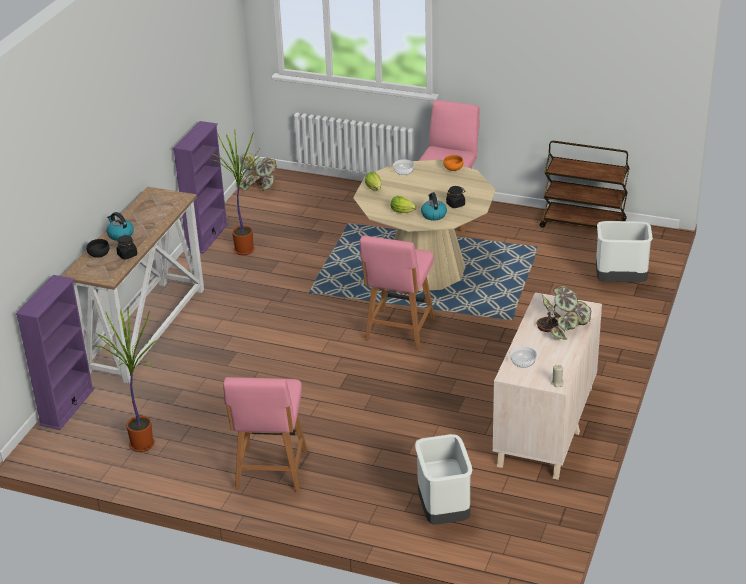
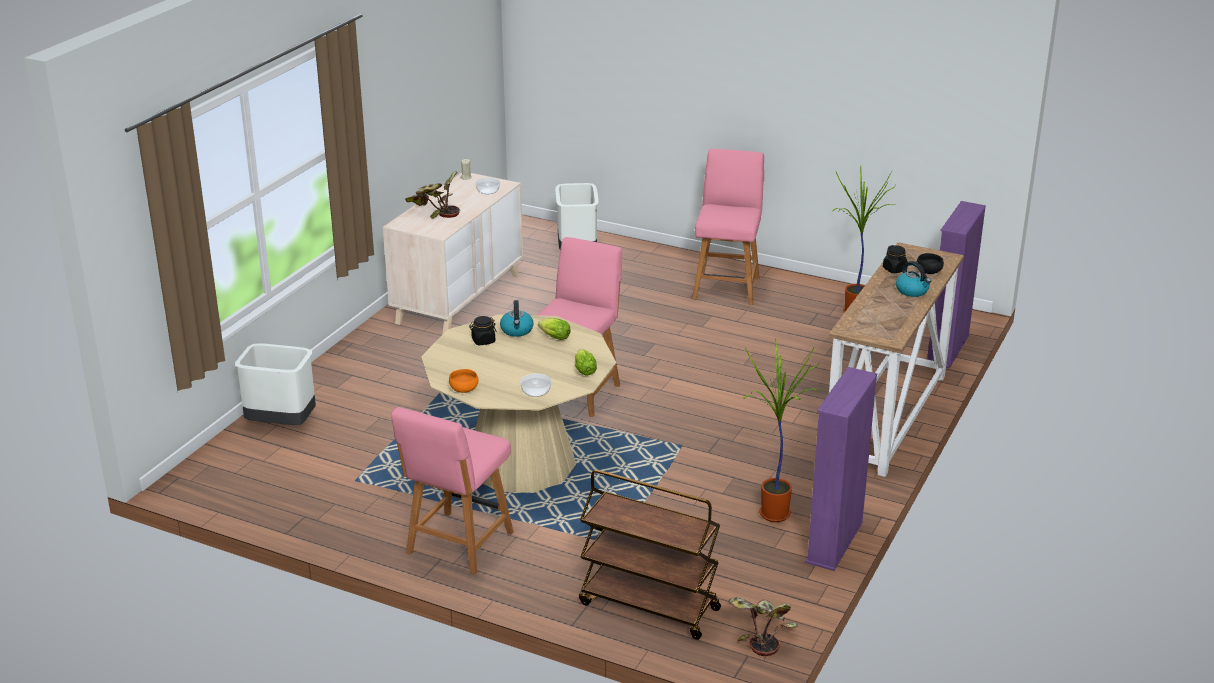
camera: 175 degrees left, 5 degrees down
(583, 224) = (268, 508): brown cart -> brown cart (648, 606)

